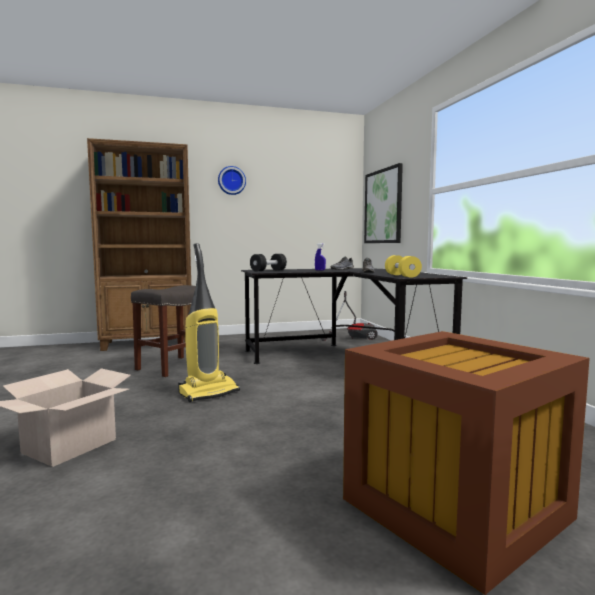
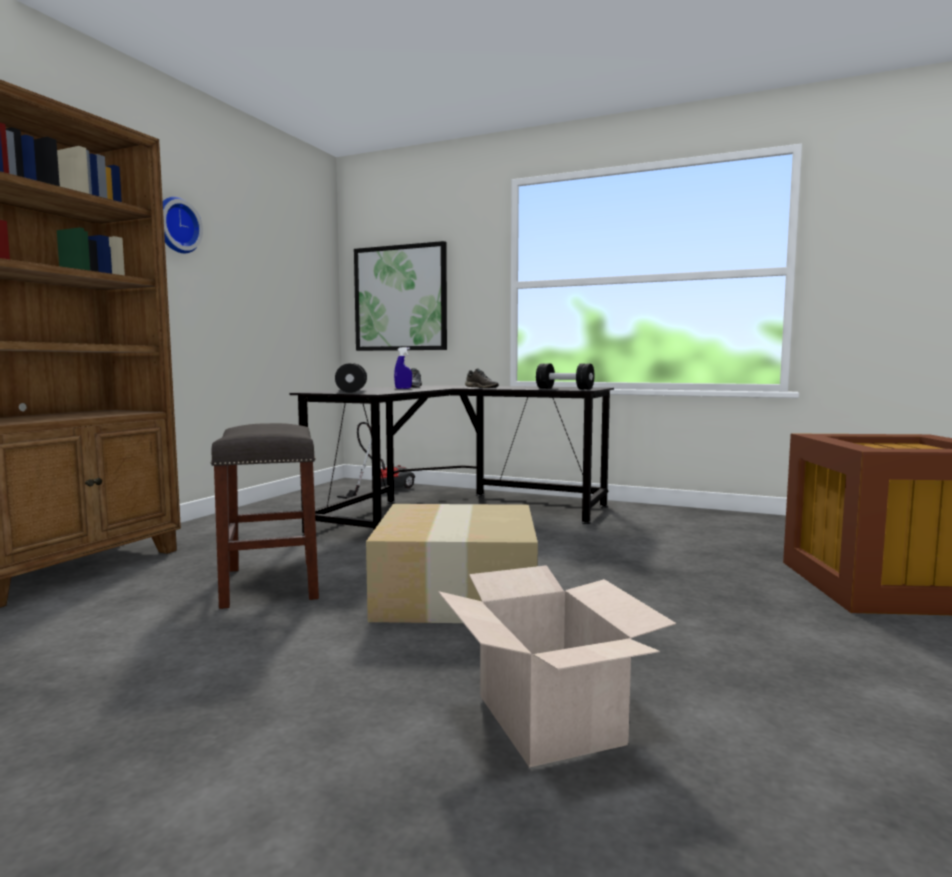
camera: 50 degrees left, 0 degrees up
(209, 392) = (454, 591): vacuum cleaner -> cardboard box
(402, 276) = (564, 389): yellow dumbbell -> black dumbbell

